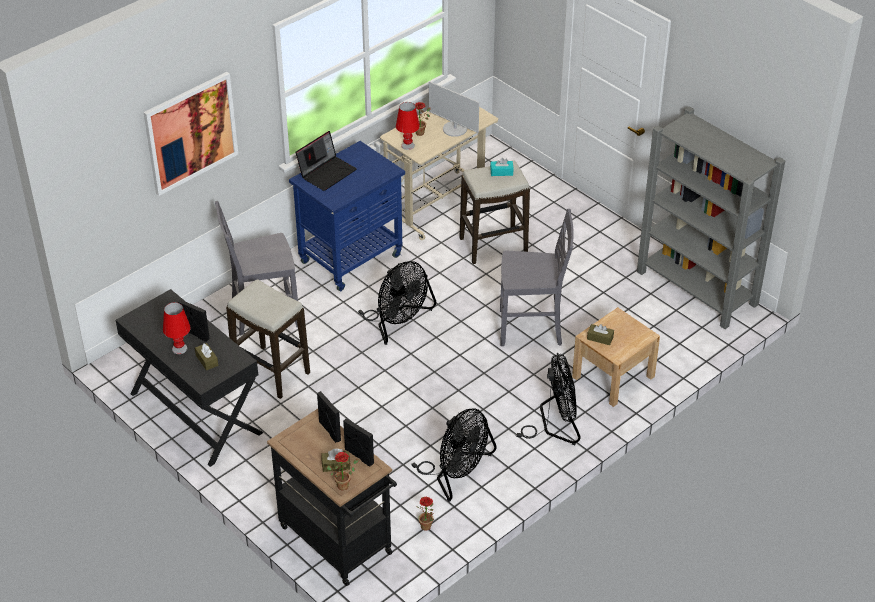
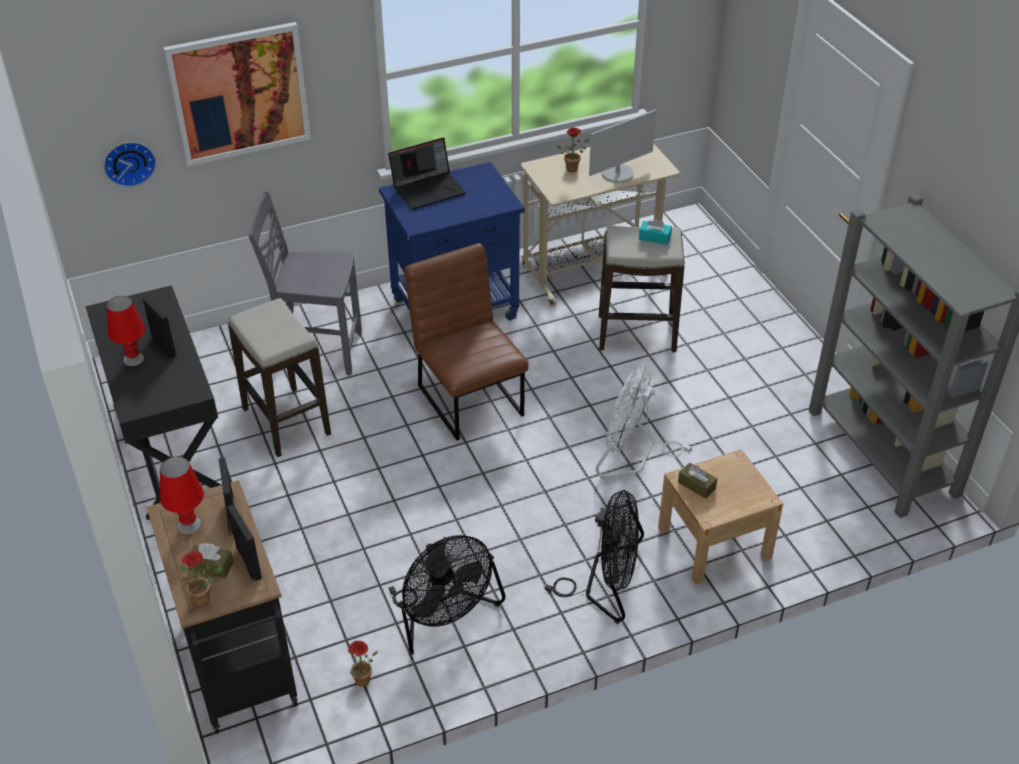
camera: 20 degrees right, 0 degrees up
(119, 203) = (129, 162): none -> wall clock
(207, 360) = (155, 382): brown tissue box -> none
(396, 321) = (469, 397): black fan -> brown chair
(408, 145) = (548, 180): red table lamp -> red table lamp (189, 525)
(455, 129) = (617, 173): monitor -> monitor turned 90 degrees counterclockwise
(532, 329) = (635, 450): grey chair -> white fan

